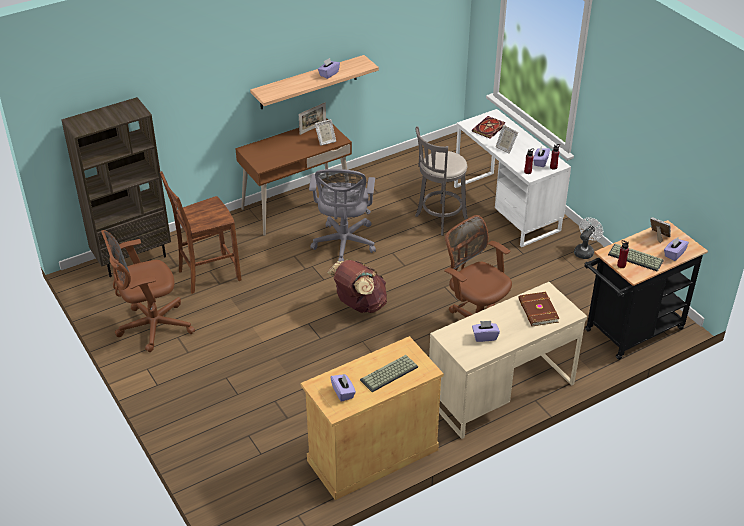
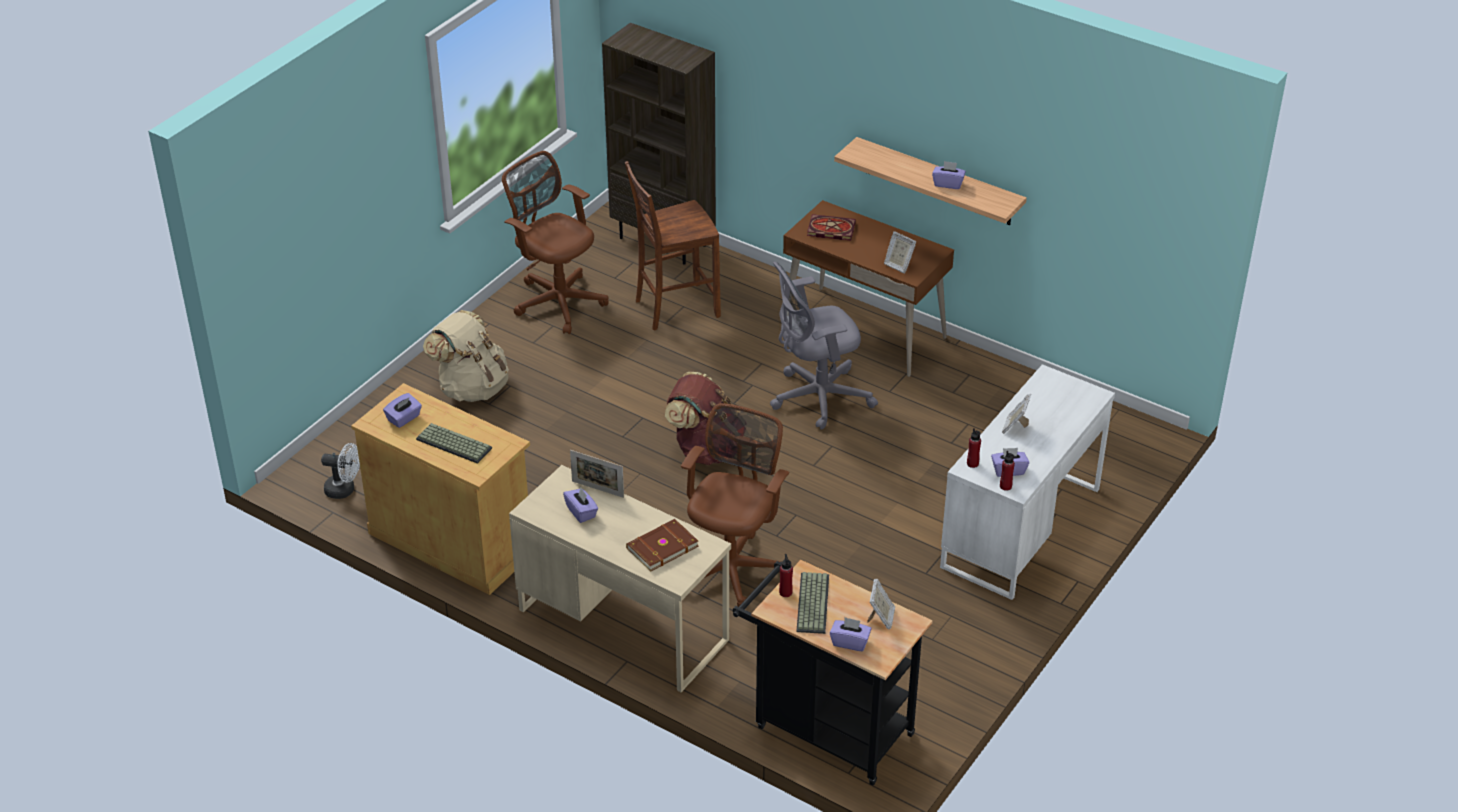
camera: 65 degrees right, 0 degrees up
(207, 275) = (674, 308): brown chair -> brown chair turned 60 degrees counterclockwise
(213, 398) = (472, 387): none -> beige backpack
(313, 128) = (919, 245): picture frame -> picture frame (598, 489)
(439, 220) = (938, 468): grey stool -> none
(488, 129) = (1051, 398): book -> book (829, 229)
(585, 251) = (982, 638): white fan -> white fan (344, 490)

